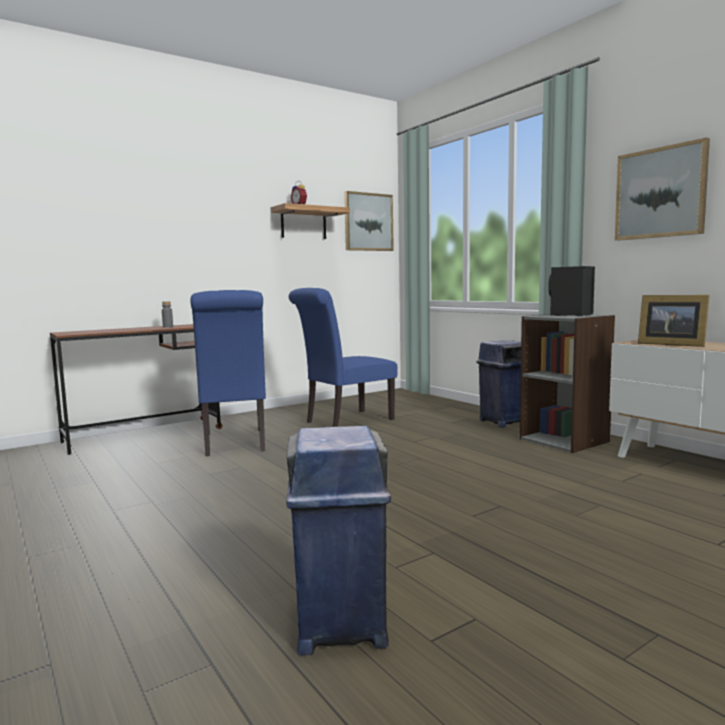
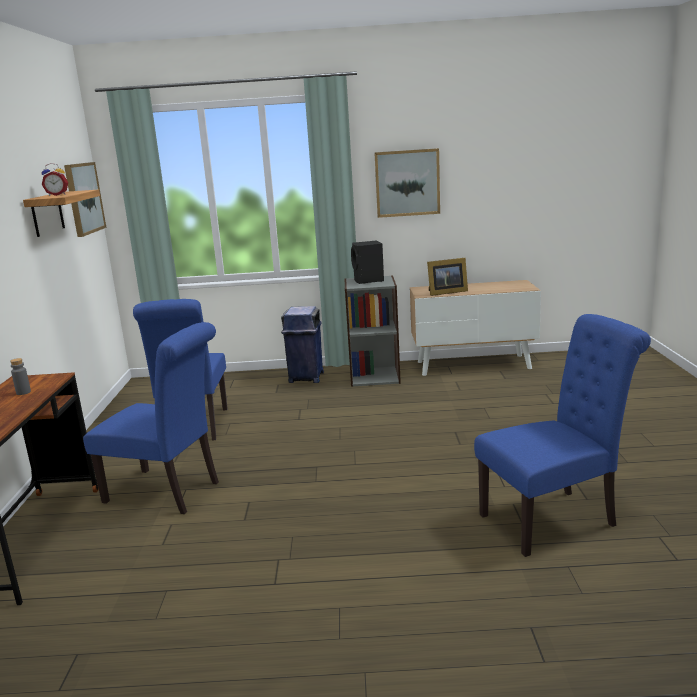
camera: 55 degrees left, 10 degrees up
(341, 624) = (555, 518): blue trash can -> blue chair

